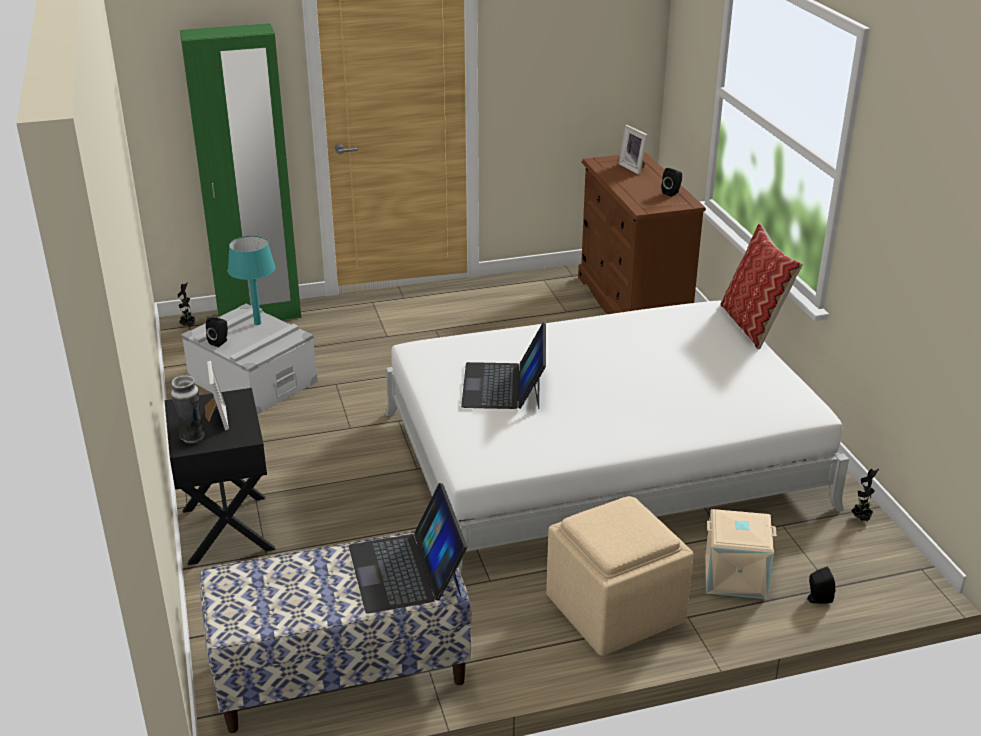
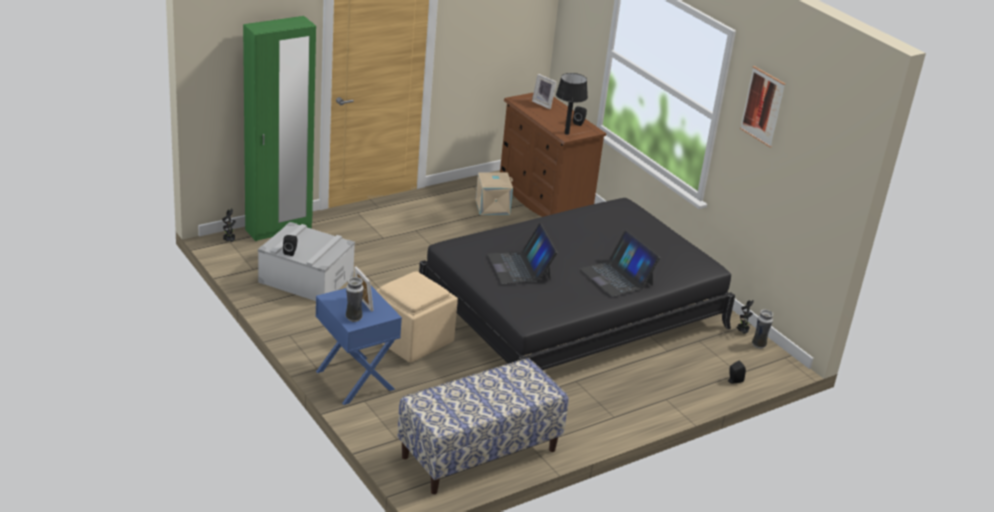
camera: 20 degrees left, 0 degrees up
(226, 529) = (354, 380): black nightstand -> blue nightstand
(257, 323) = (308, 236): turquoise table lamp -> none
(406, 570) = (524, 384): laptop -> laptop (617, 277)
(600, 459) = (572, 311): white bed -> black bed
(615, 609) = (622, 400): beige ottoman -> beige ottoman (411, 340)
(646, 205) = (567, 133): none -> black table lamp
(734, 577) = (683, 374): beige storage box -> beige storage box (492, 207)
(753, 325) = (654, 213): pillow -> none
(882, 543) = (759, 345): none -> vase
(902, 150) = (762, 106): none -> picture

